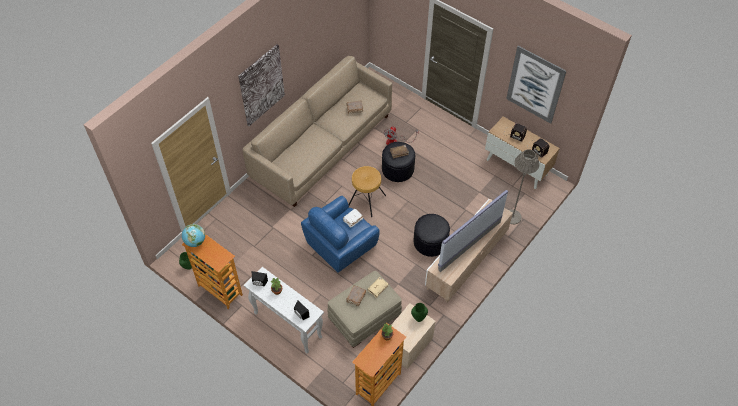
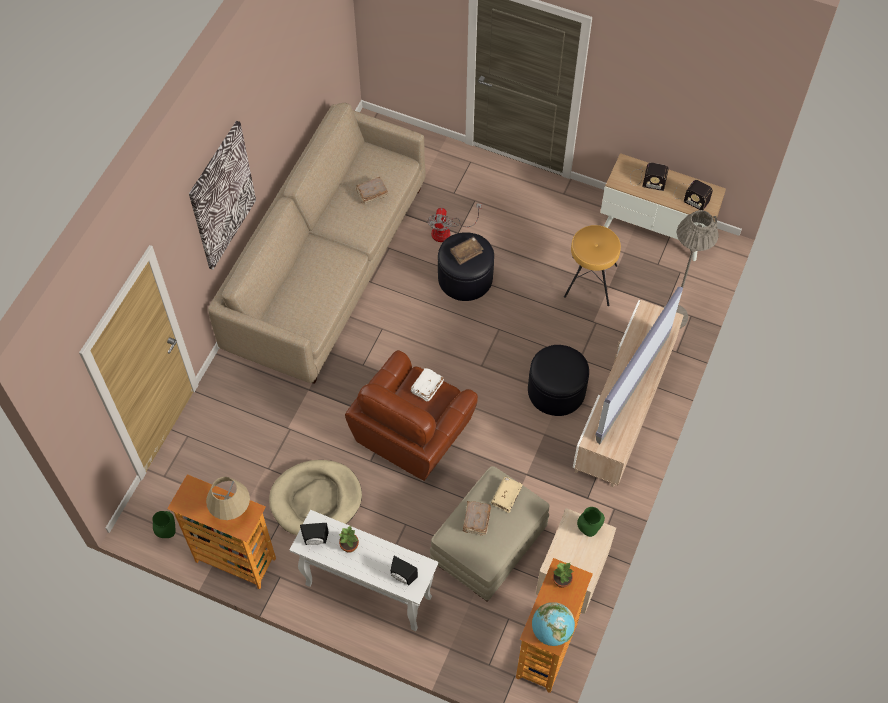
camera: 15 degrees left, 5 degrees up
(195, 241) = (189, 498): globe -> globe (551, 631)
(215, 253) = (231, 510): none -> beige table lamp
(275, 269) = (316, 500): none -> beige dog bed
(341, 245) = (413, 432): blue armchair -> brown armchair
(366, 200) = (430, 344): brown stool -> brown stool (590, 281)
(535, 85) = (675, 96): picture -> none

